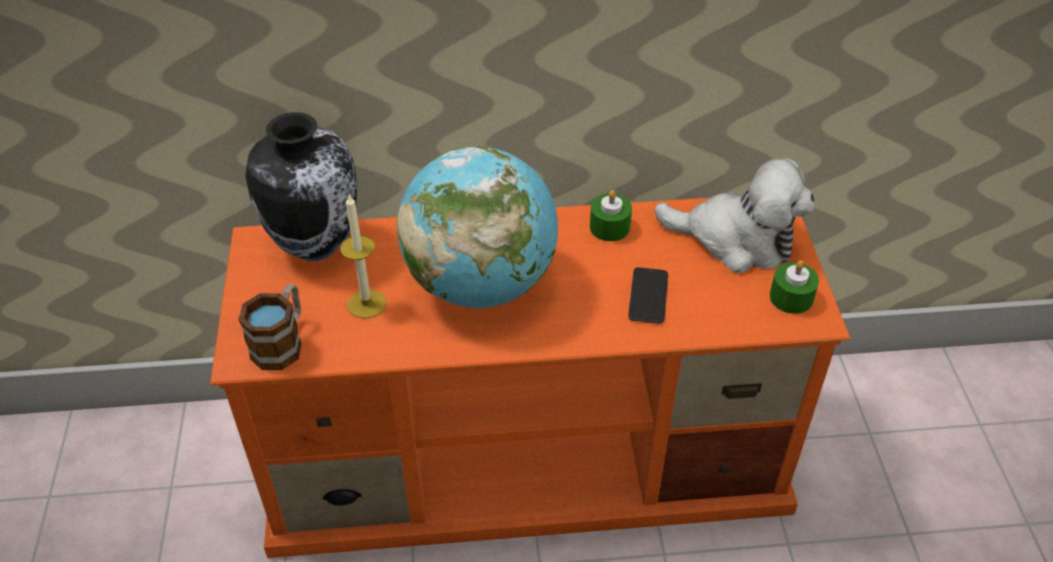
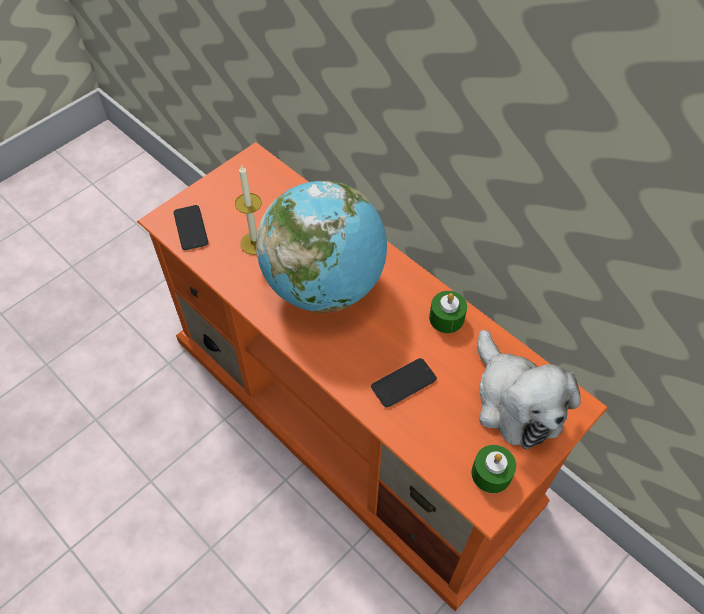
camera: 50 degrees right, 10 degrees up
(282, 342) = (191, 228): mug -> phone
(316, 245) = (277, 187): vase -> none

